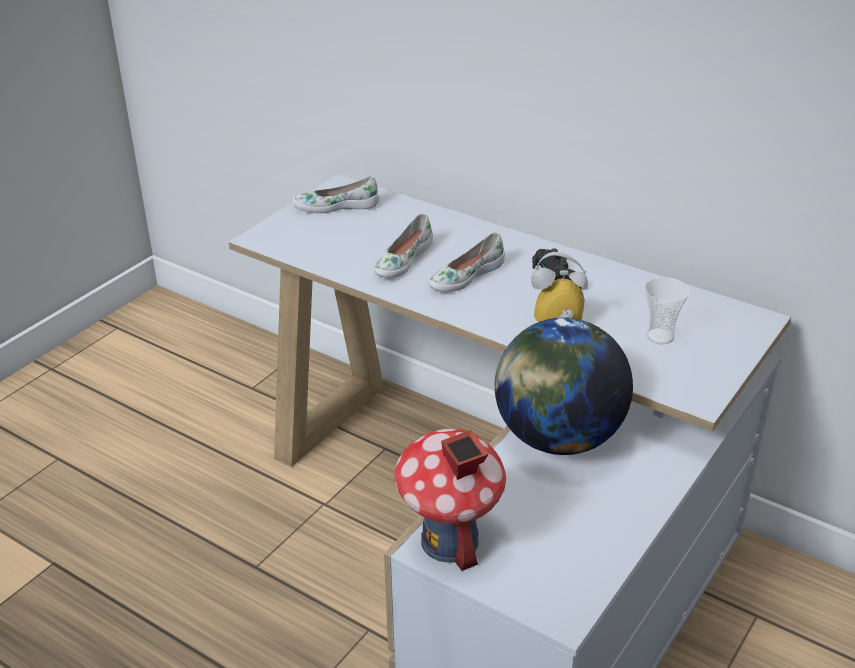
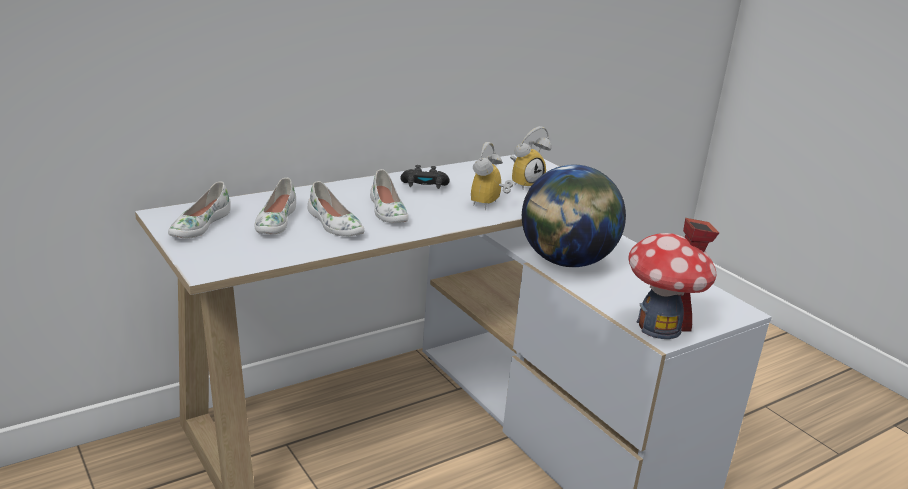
camera: 70 degrees left, 10 degrees down
(379, 232) = (275, 221): none -> white shoe
(660, 336) = (525, 183): cup -> alarm clock

